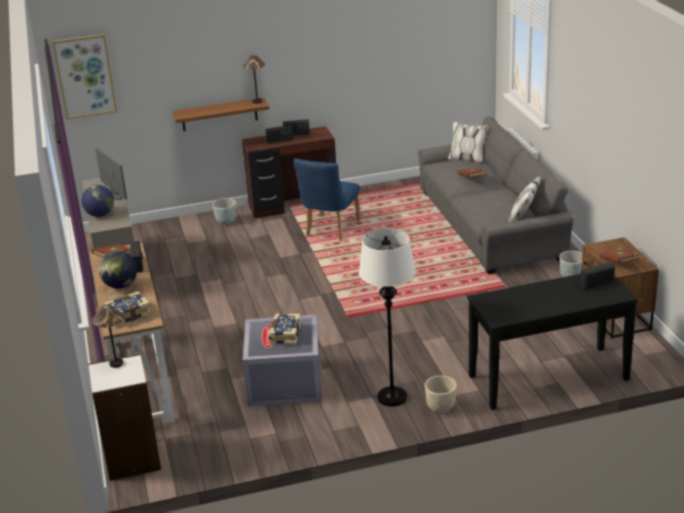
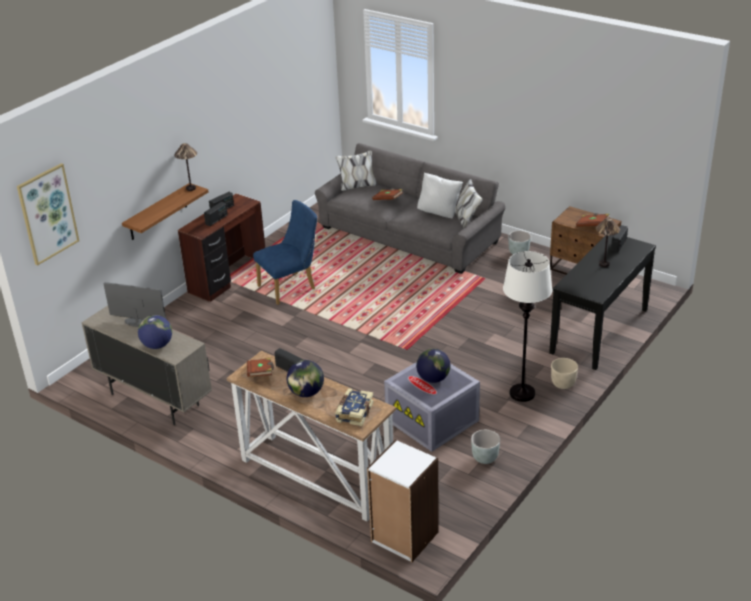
camera: 40 degrees left, 5 degrees up
(116, 364) = (390, 456): table lamp -> table lamp (604, 264)
(226, 222) = (188, 315): grey planter -> grey planter (485, 458)
(284, 335) = (433, 378): book -> globe
(329, 230) = (291, 287): blue chair -> blue chair turned 105 degrees counterclockwise
(501, 204) = (439, 213): none -> white pillow

